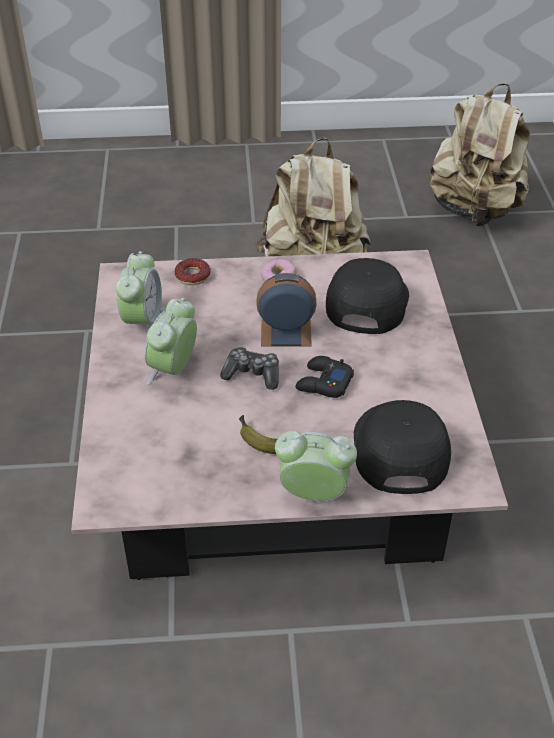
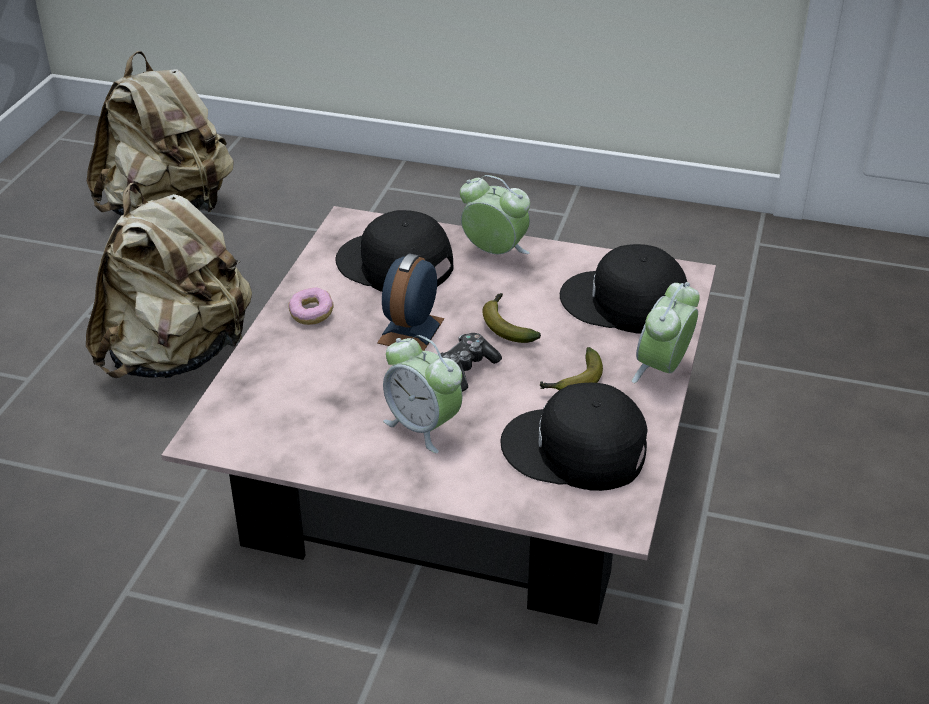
camera: 70 degrees left, 5 degrees down
(143, 322) = (318, 436): alarm clock -> alarm clock (494, 252)
(178, 460) = (575, 451): none -> black cap
(192, 276) = (254, 378): donut -> none
(323, 383) = (507, 325): black game controller -> banana

